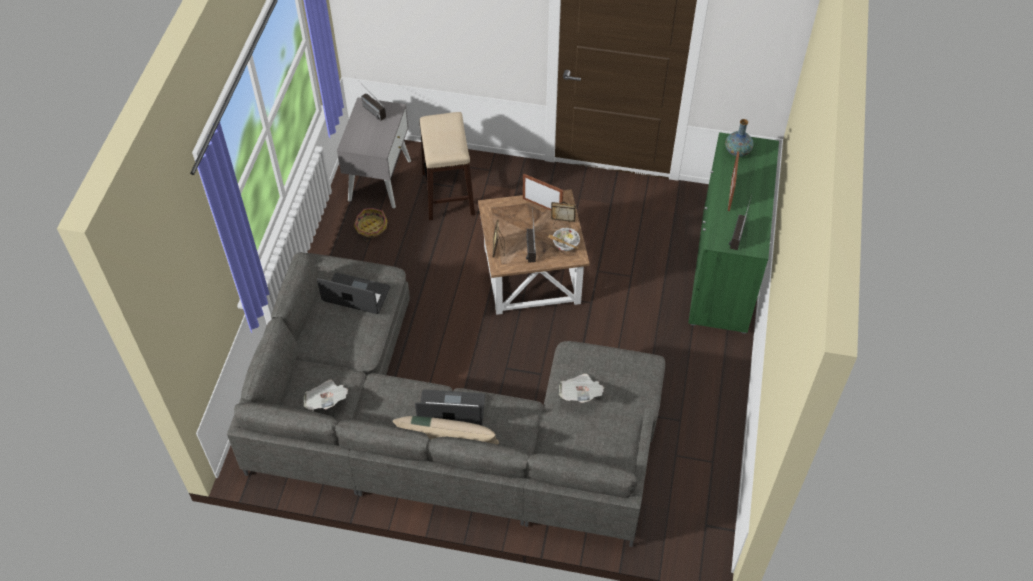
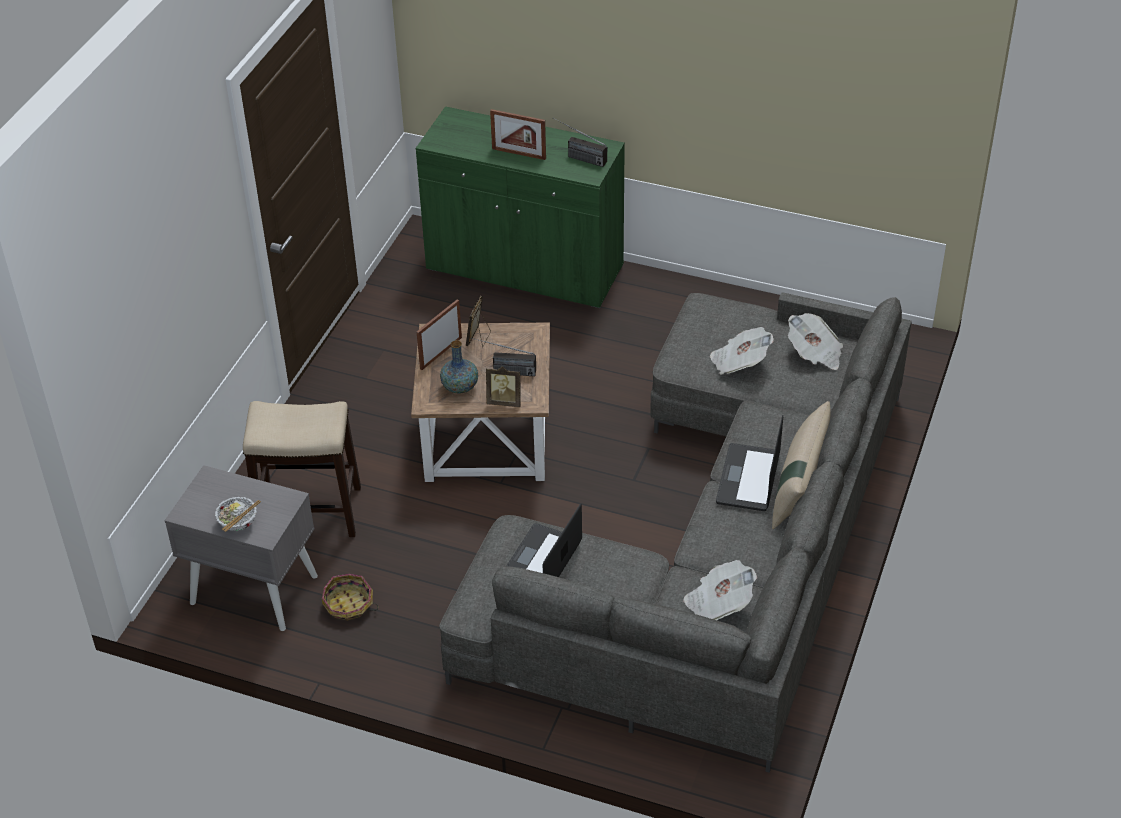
camera: 80 degrees left, 10 degrees down
(368, 108) = (195, 508): radio -> none
(565, 245) = (515, 339): bowl -> bowl (238, 523)
(601, 446) = (814, 353): none -> newspaper
(737, 151) = (453, 138): vase -> vase (460, 387)

